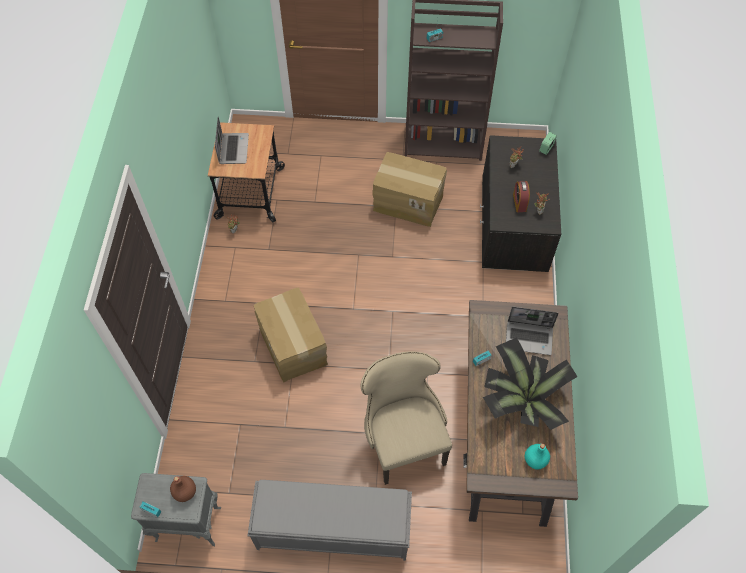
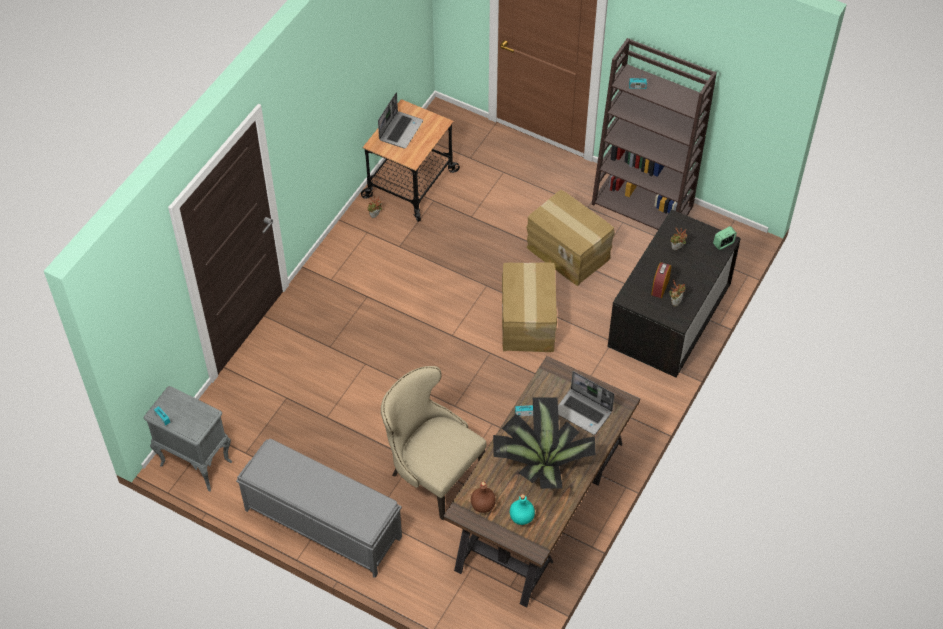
camera: 25 degrees right, 5 degrees down
(185, 492) = (198, 415): brown bottle -> brown bottle (483, 505)
(294, 345) = (375, 347): cardboard box -> cardboard box (529, 322)
(403, 440) = (432, 475): beige chair -> beige chair turned 60 degrees counterclockwise

